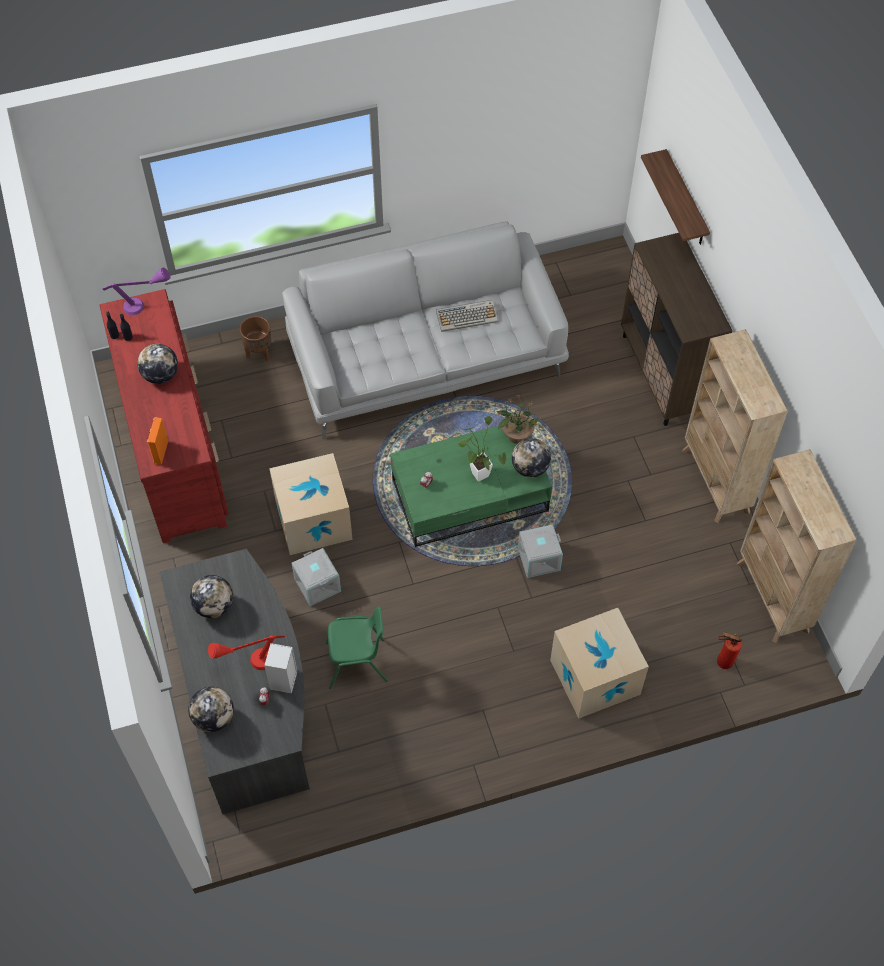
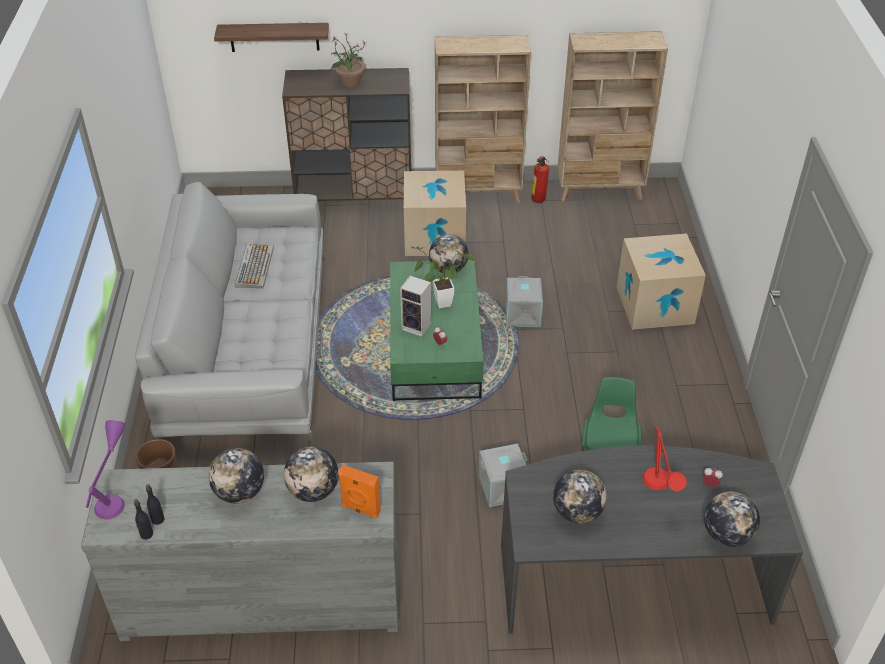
camera: 75 degrees left, 15 degrees down
(171, 418) = (313, 491): none -> globe
(174, 448) = (262, 597): red dresser -> grey dresser
(284, 681) = (688, 464): speaker -> speaker (417, 326)
(313, 520) = (418, 476): cardboard box -> cardboard box (434, 236)
(516, 435) = (407, 270): potted plant -> potted plant (349, 82)
(722, 662) = (654, 230): fire extinguisher -> fire extinguisher (537, 201)

